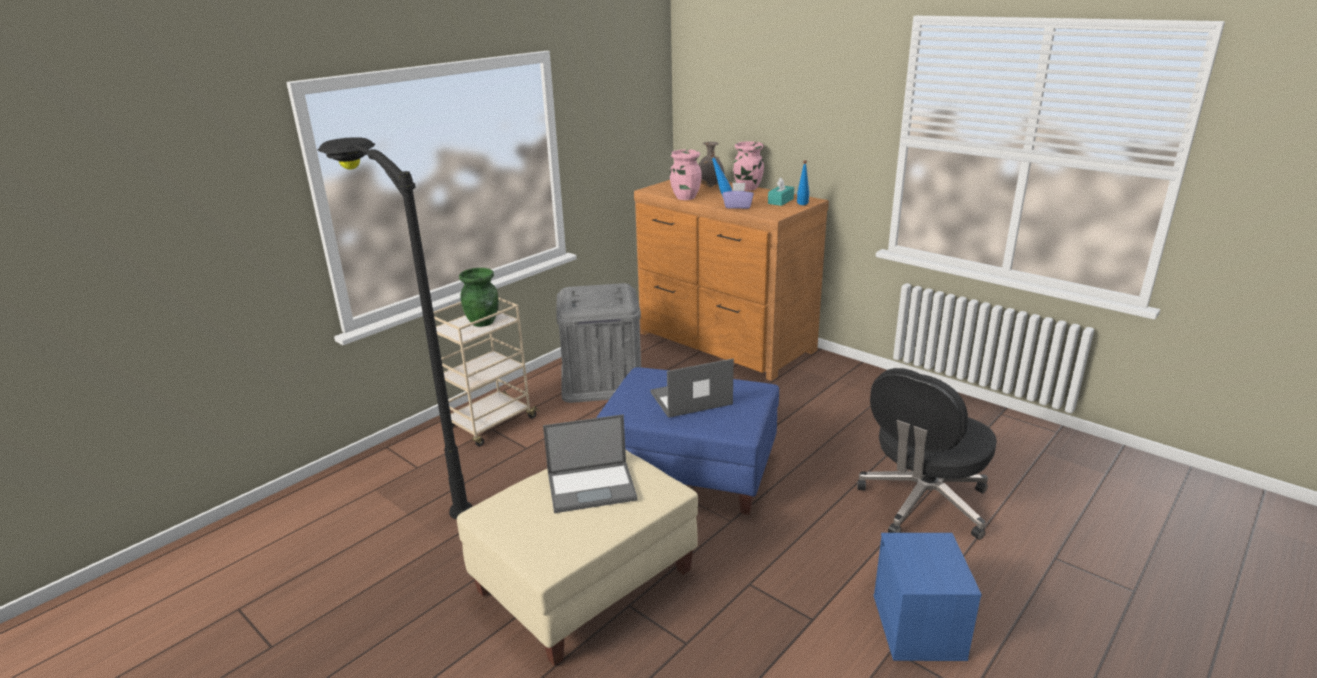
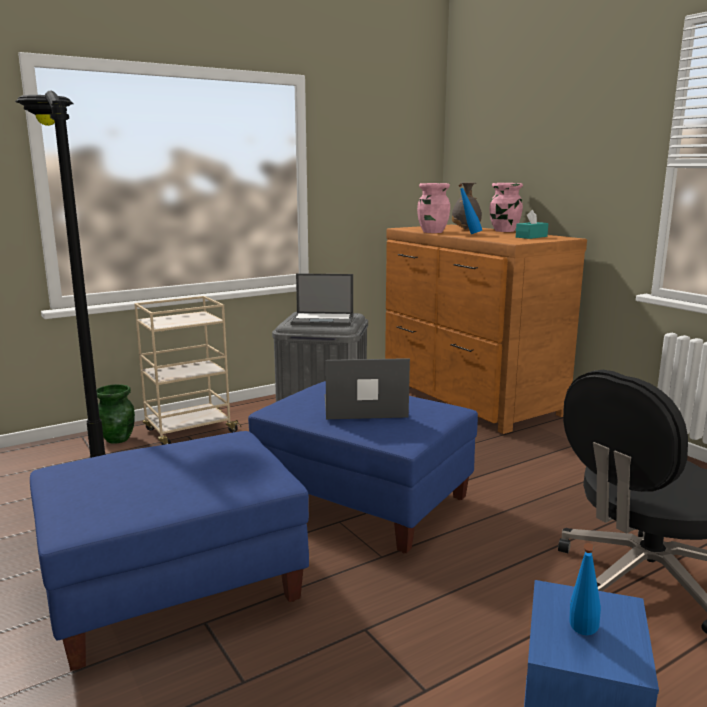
camera: 15 degrees right, 10 degrees down
(483, 322) = (188, 319): green vase -> green vase (118, 439)
(585, 582) = (173, 588): beige ottoman -> blue ottoman
(592, 486) = (190, 464): laptop -> laptop (323, 320)
(738, 206) = (481, 237): purple tissue box -> none
(802, 205) = (553, 239): blue bottle -> blue bottle (581, 637)

